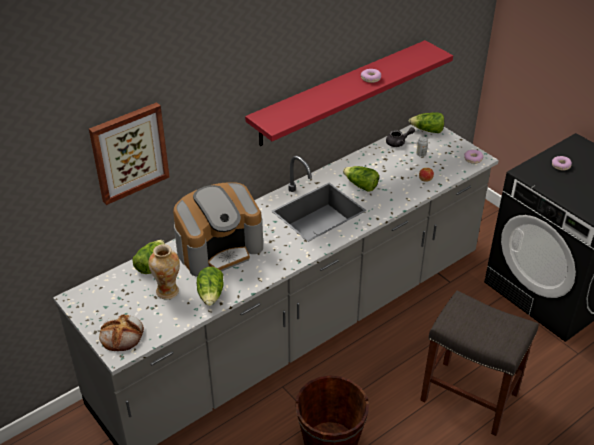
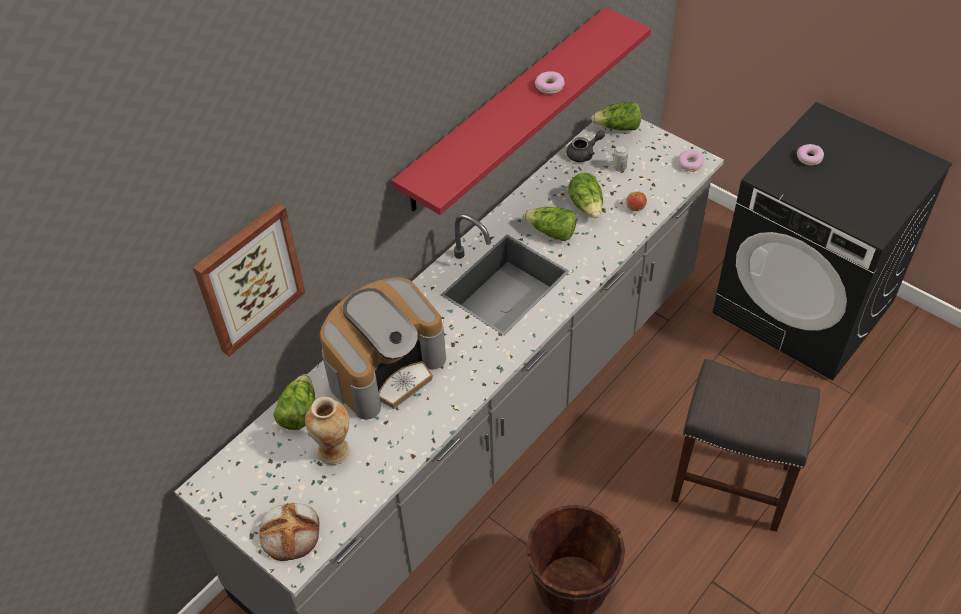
camera: 10 degrees left, 10 degrees up
(211, 295) = (395, 445): lettuce -> lettuce (587, 206)

